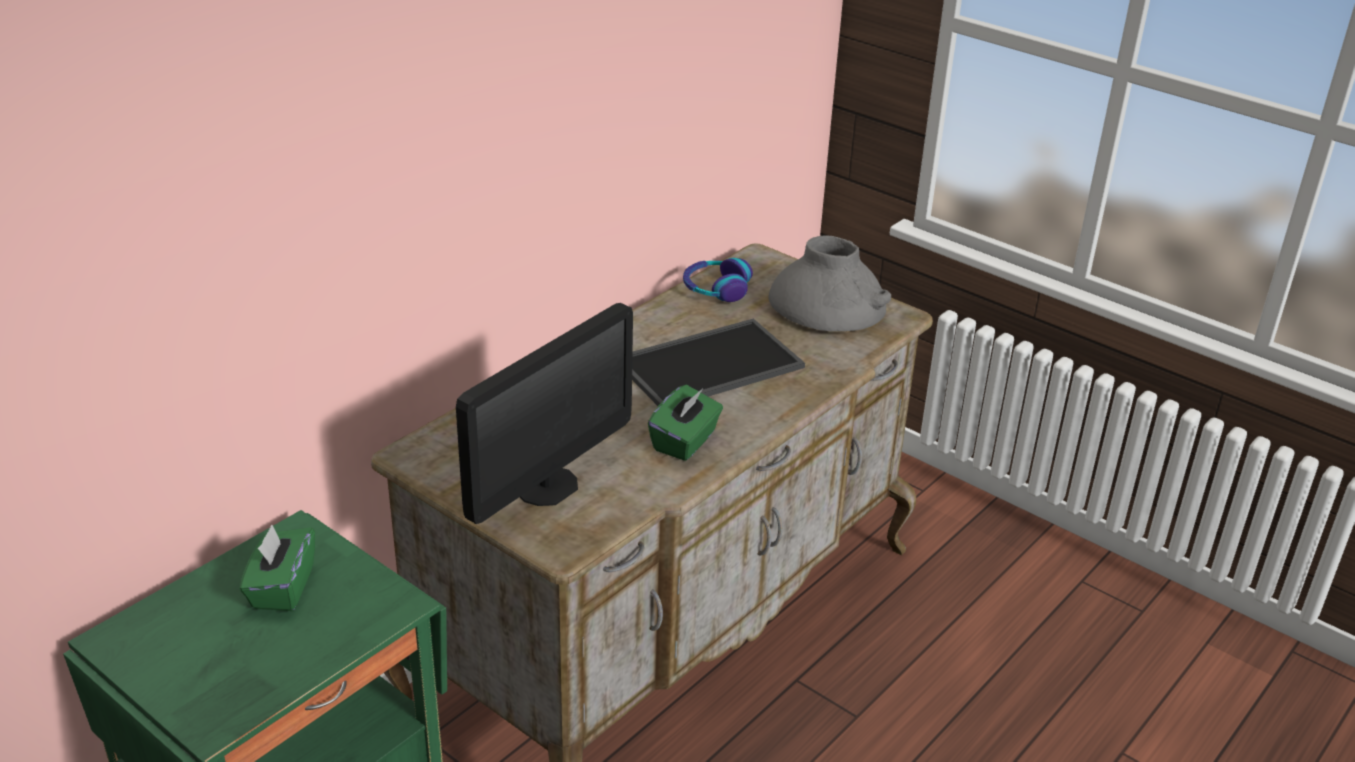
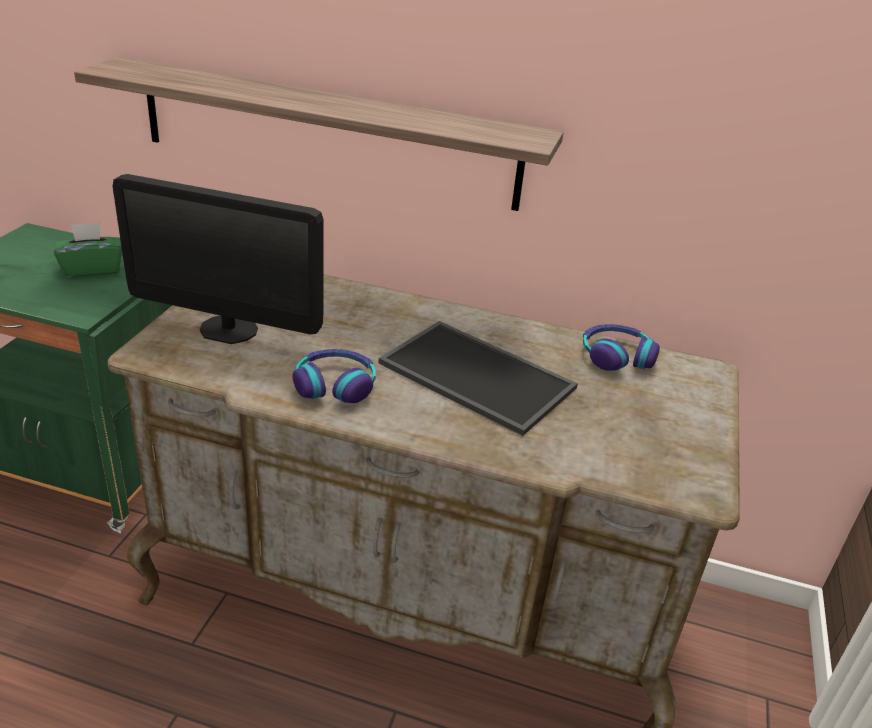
camera: 65 degrees right, 0 degrees up
(432, 255) = (327, 133): none -> shelf
(685, 441) = (335, 385): green tissue box -> headphones
(827, 306) = (662, 431): grey vase -> none

